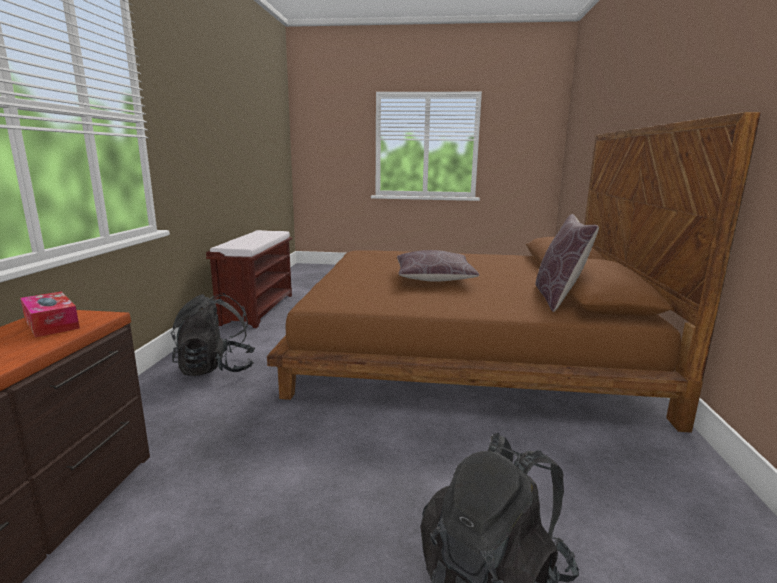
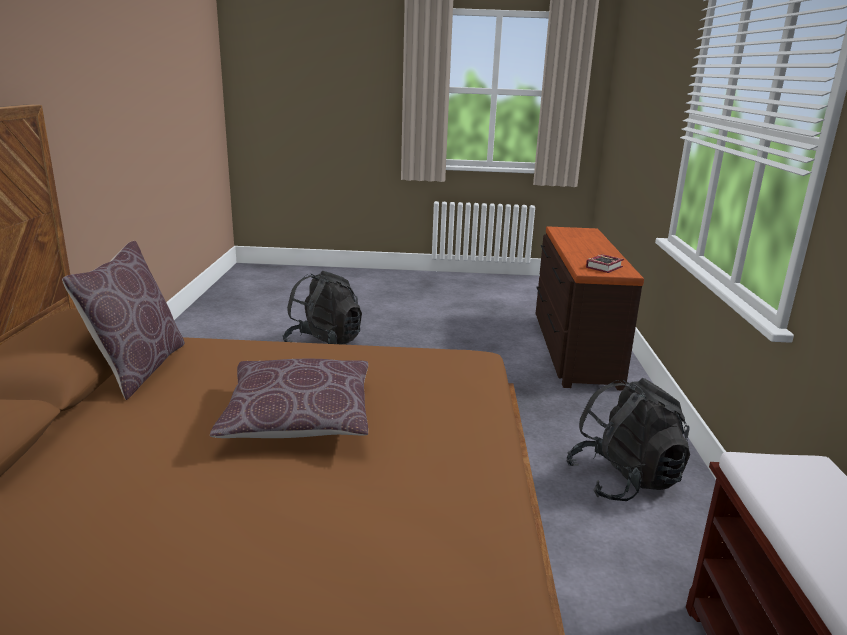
camera: 175 degrees right, 5 degrees up
(51, 323) = (605, 267): tissue box -> book

